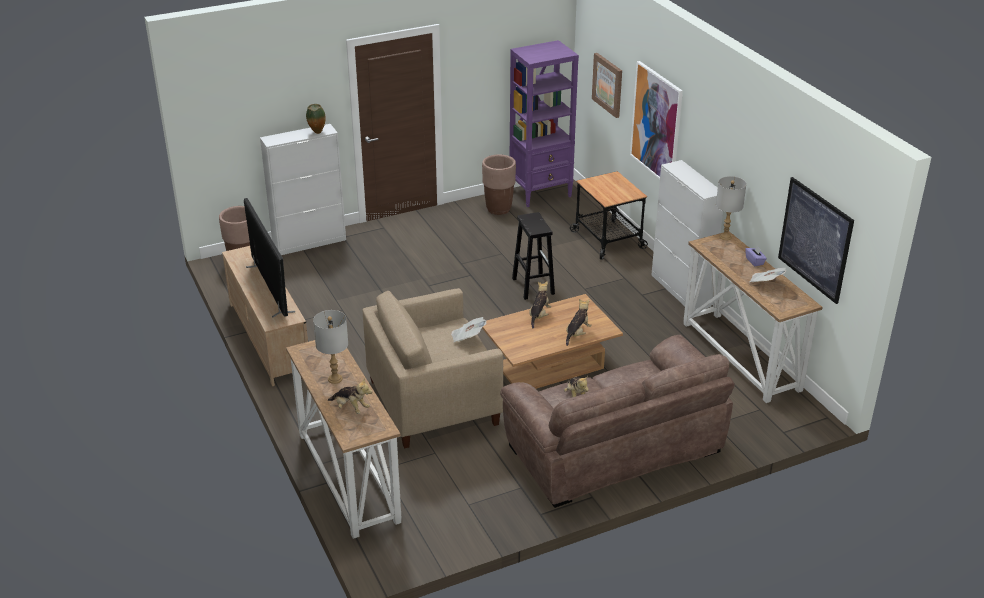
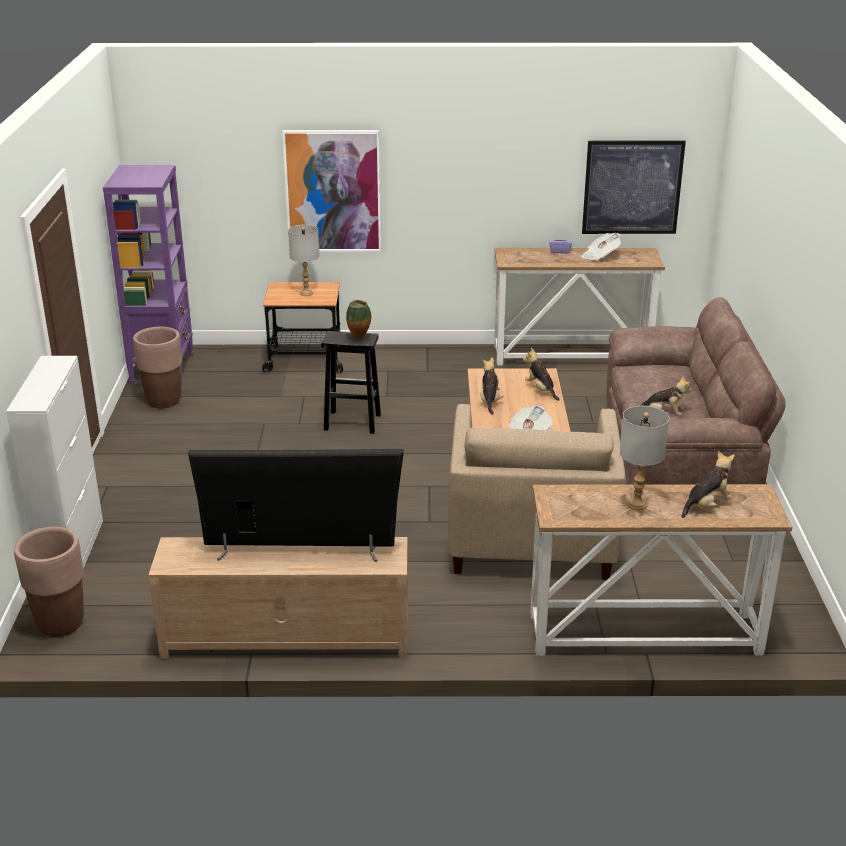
camera: 65 degrees left, 5 degrees down
(317, 133) = (58, 368): vase -> vase (359, 338)
(539, 316) = (489, 401): plush toy -> plush toy turned 45 degrees clockwise
(608, 84) = (216, 188): picture -> none
(680, 291) = (439, 351): white cabinet -> none
(725, 237) = (505, 251): grey table lamp -> grey table lamp (306, 293)

